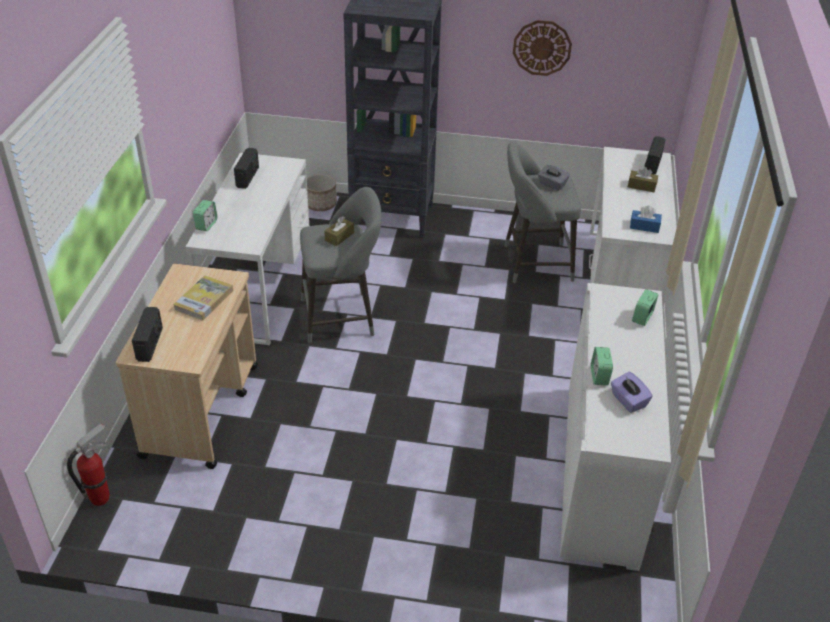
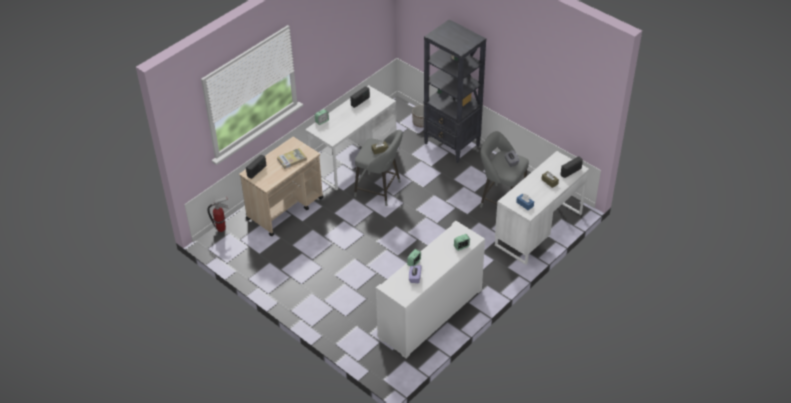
camera: 35 degrees right, 5 degrees up
(542, 47) = (533, 84): wall clock -> none

